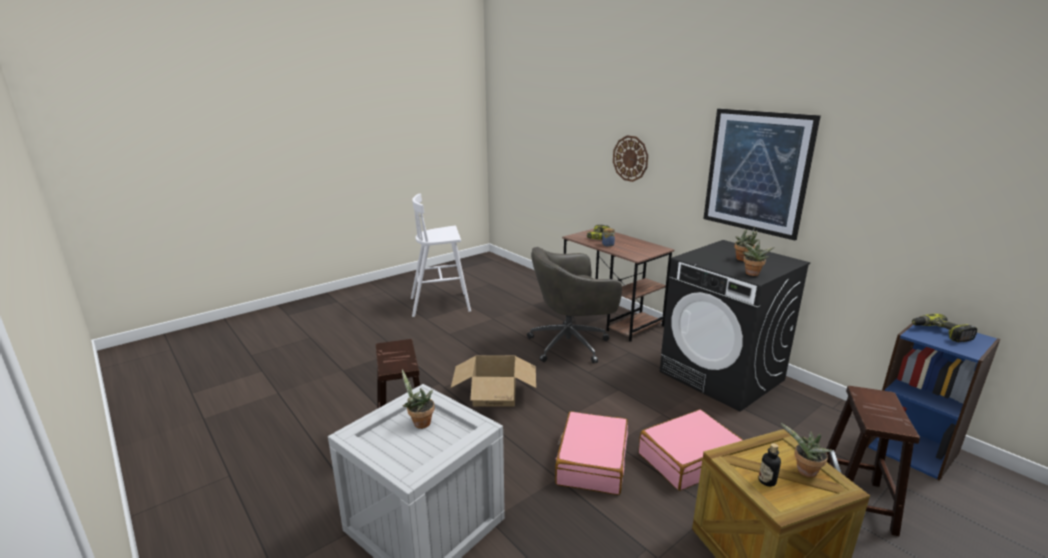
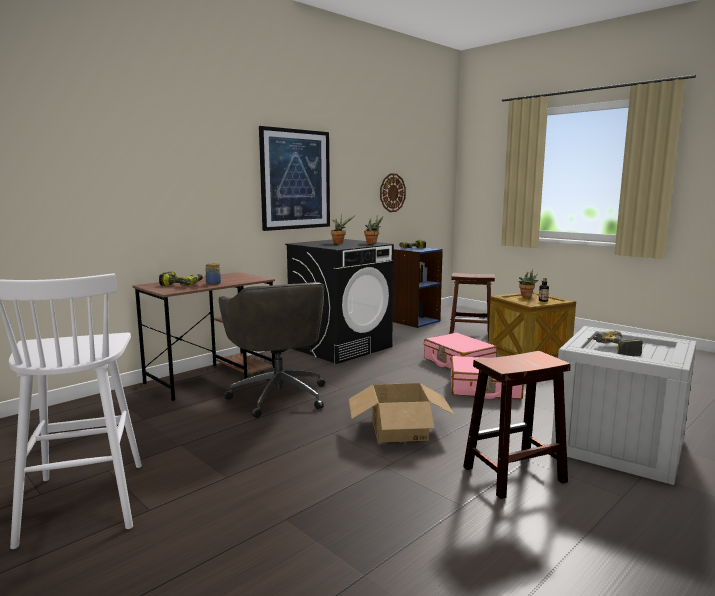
camera: 95 degrees left, 10 degrees down
(419, 423) = (612, 350): potted plant -> power drill
(630, 158) = (168, 185): wall clock -> wall clock (392, 192)

